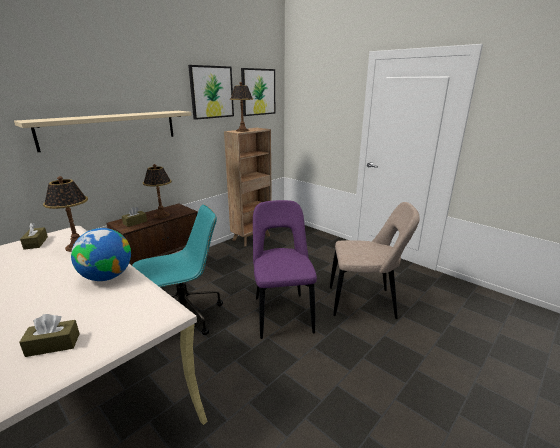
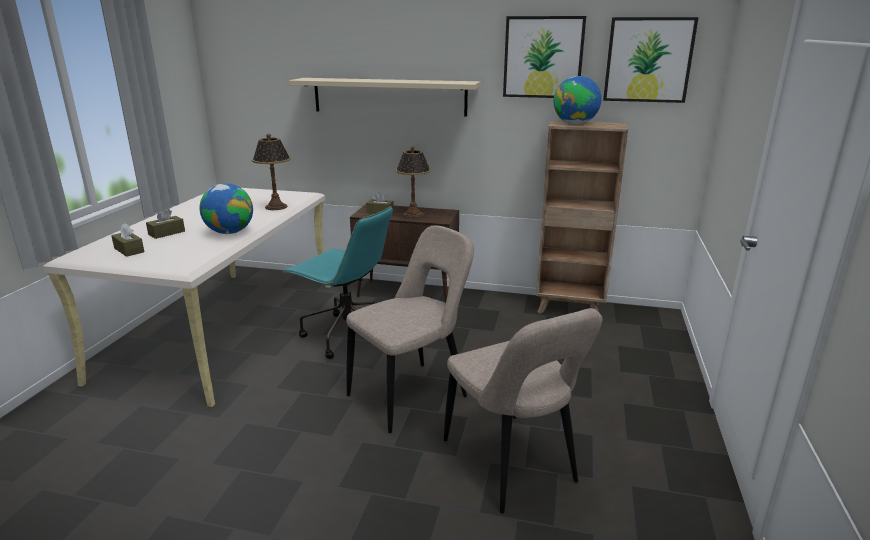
camera: 60 degrees right, 0 degrees up
(36, 243) = (271, 195): brown tissue box -> brown tissue box (166, 233)
(243, 130) = (575, 124): table lamp -> globe
(282, 312) = (412, 394): purple chair -> beige chair

